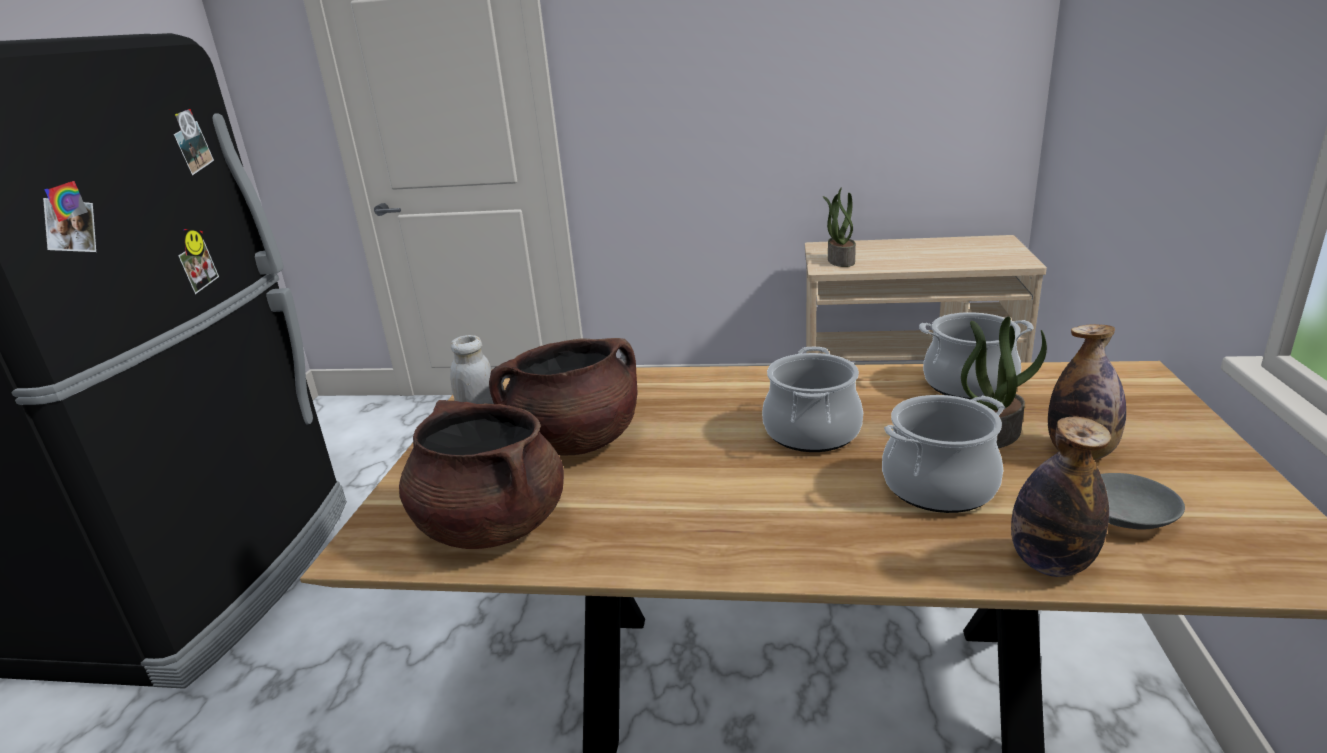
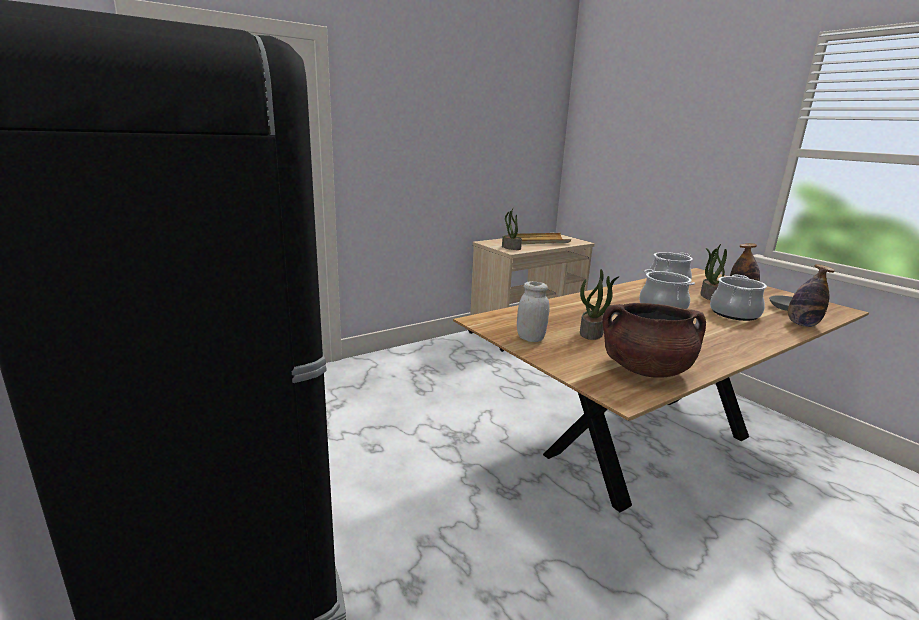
camera: 45 degrees left, 5 degrees down
(575, 442) = (592, 333): brown cooking pot -> potted plant
(927, 252) = (538, 241): none -> beige tray

